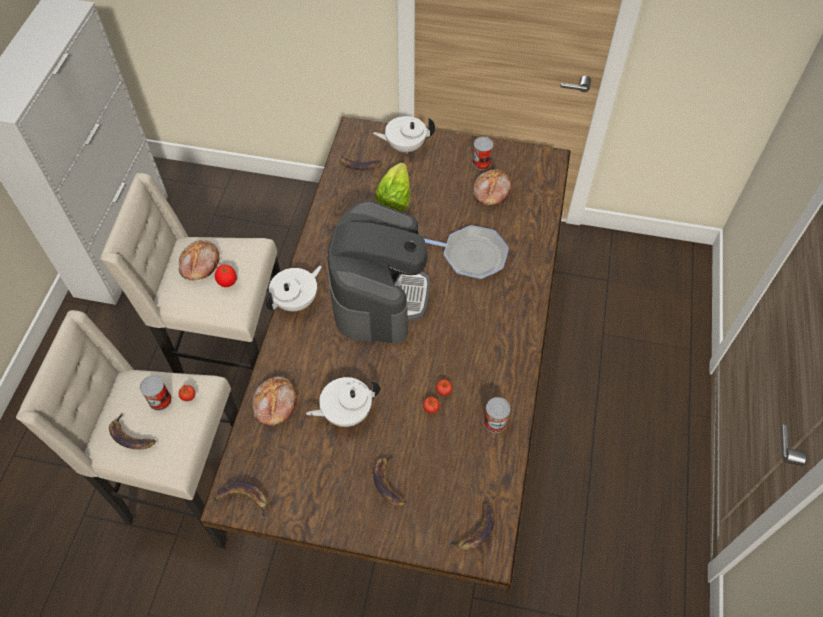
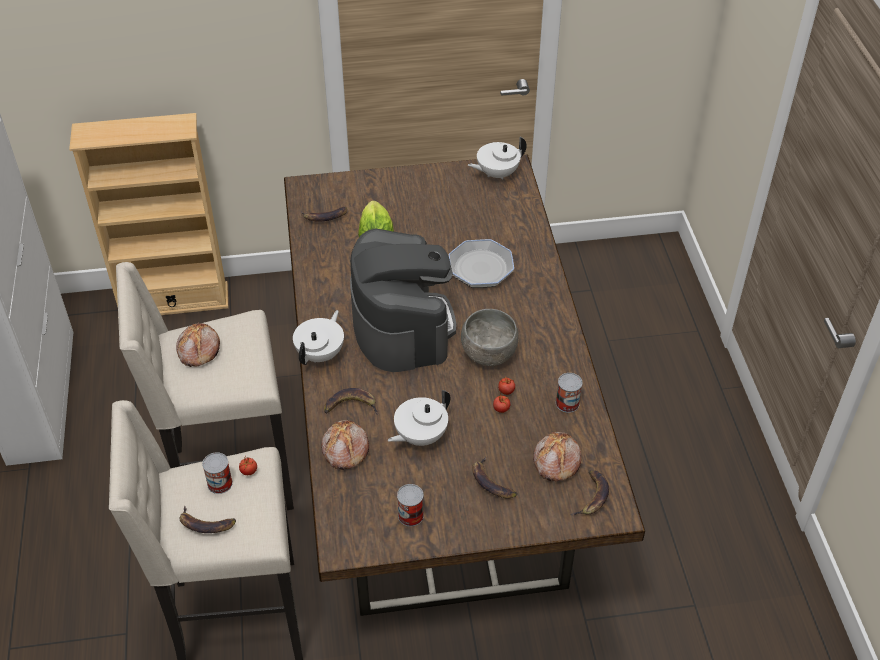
camera: 20 degrees left, 10 degrees down
(228, 283) = (238, 359): tomato -> none
(244, 499) = (355, 540): banana -> banana (351, 405)
(254, 190) = (174, 301): none -> beige bookcase
(405, 146) = (363, 189): white teapot -> white teapot (496, 173)
(443, 347) = (488, 354): none -> grey bowl
(481, 162) = (447, 185): can -> can (410, 515)
(490, 192) = (468, 209): bread -> bread (555, 461)

